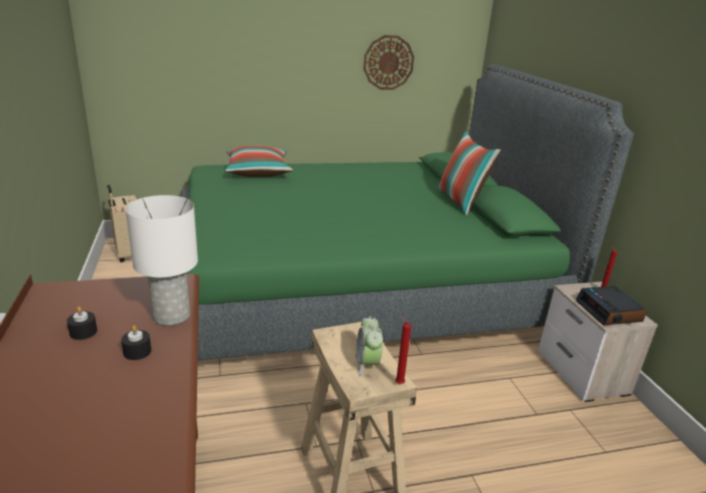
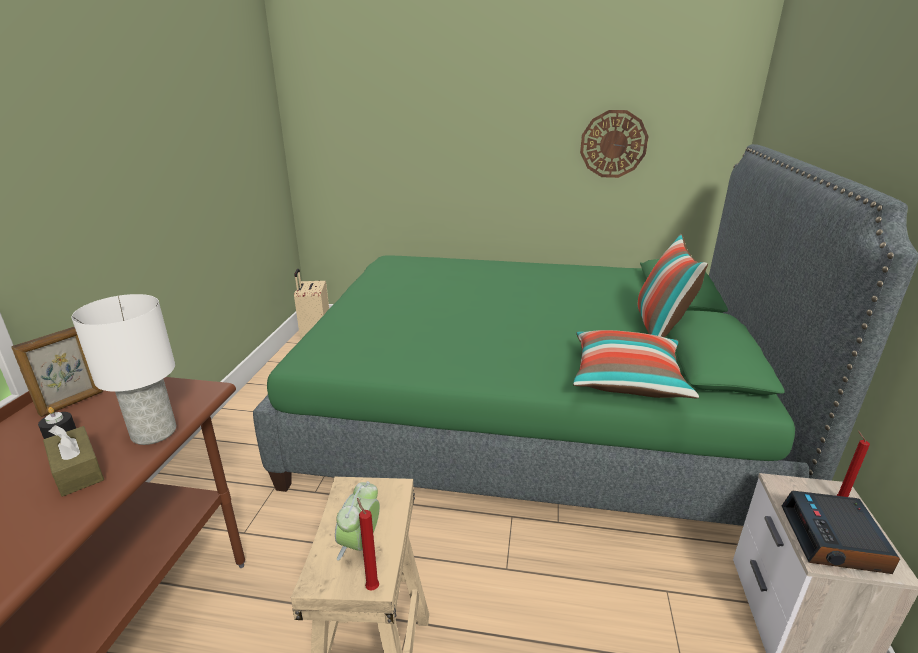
camera: 25 degrees right, 0 degrees up
(61, 309) = (72, 403): none -> picture frame
(137, 351) = (77, 471): black candle -> brown tissue box
(258, 172) = (435, 267): pillow -> pillow (626, 379)

